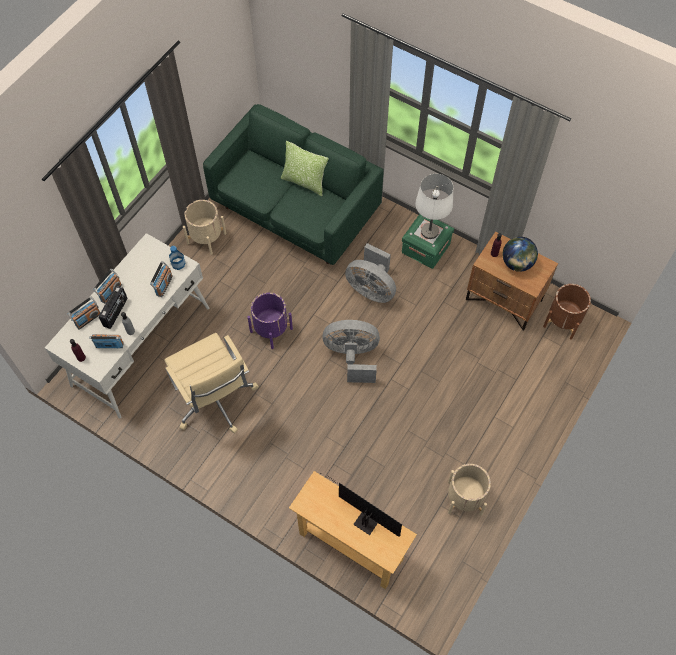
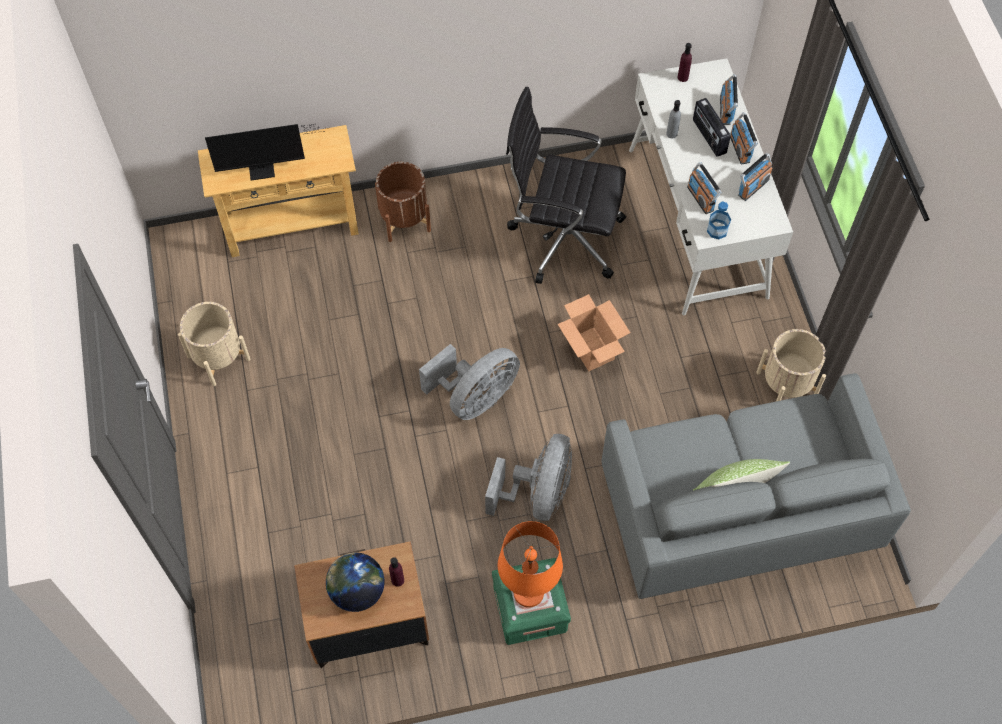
camera: 135 degrees right, 0 degrees up
(109, 345) = (673, 107): radio -> radio (753, 187)
(214, 400) = (563, 237): beige office chair -> black office chair
(271, 330) = (592, 349): purple planter -> cardboard box
(295, 211) = (735, 511): green sofa -> grey sofa
(371, 289) = (538, 494): grey fan -> grey fan turned 120 degrees clockwise
(429, 232) = (528, 592): white table lamp -> orange table lamp
(562, 321) = (271, 662): brown planter -> brown planter (404, 219)

